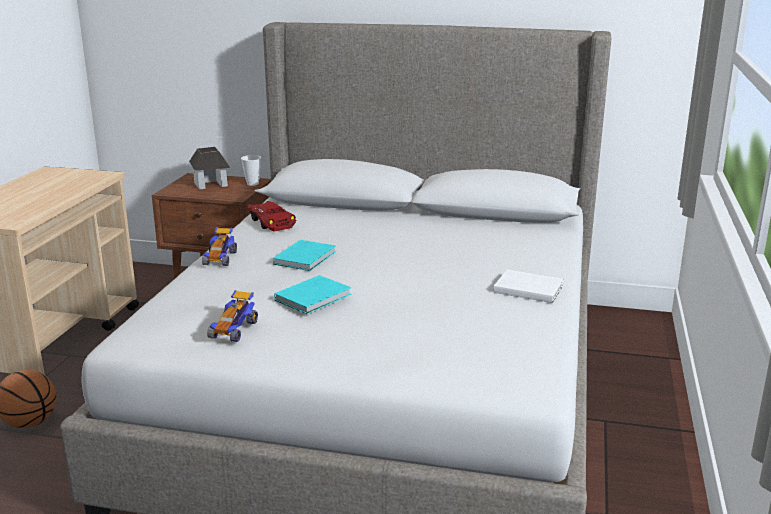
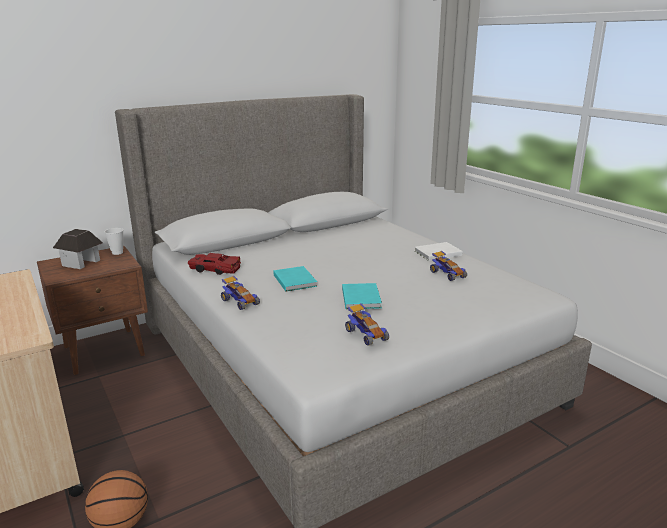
camera: 45 degrees left, 0 degrees up
(473, 314) = (447, 274): none -> toy car

